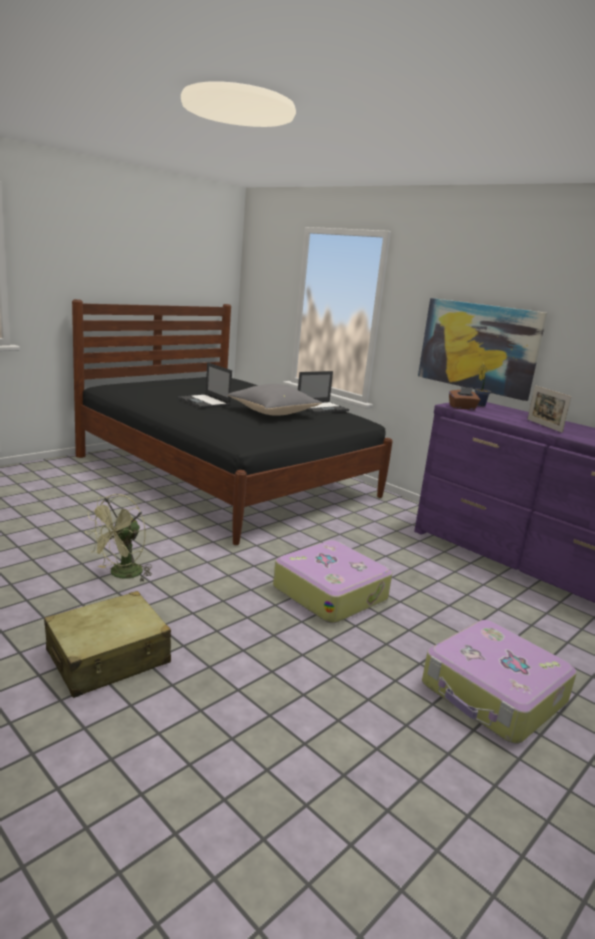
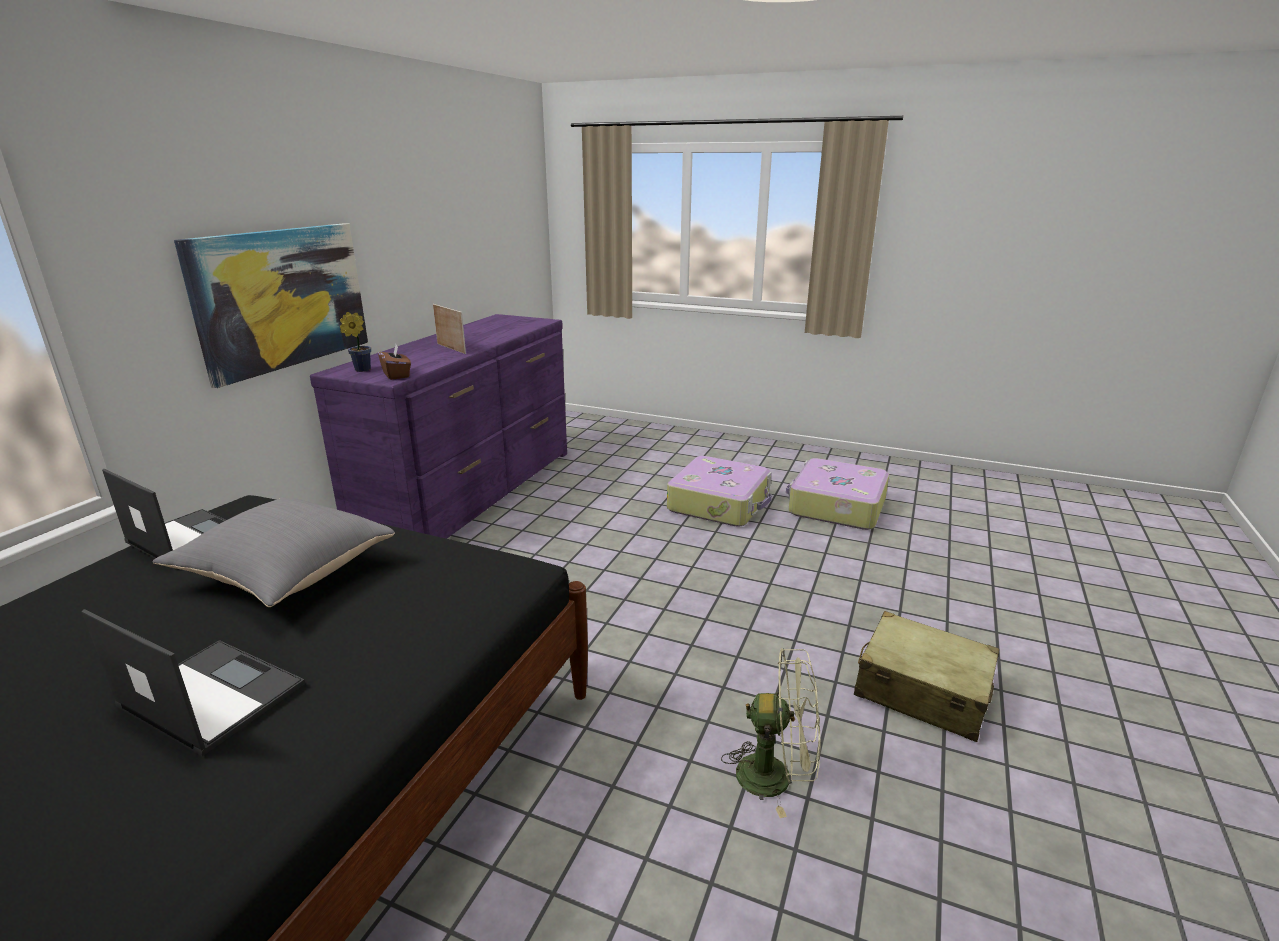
camera: 110 degrees left, 5 degrees up
(204, 402) = (210, 695): laptop -> laptop turned 90 degrees counterclockwise
(330, 593) = (643, 591): suitcase -> suitcase (836, 506)
(544, 425) = (451, 348): picture frame -> picture frame turned 90 degrees counterclockwise

